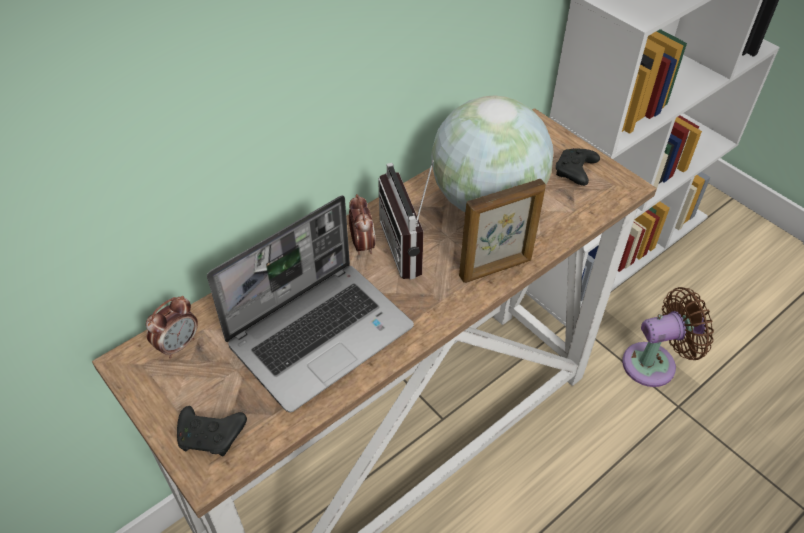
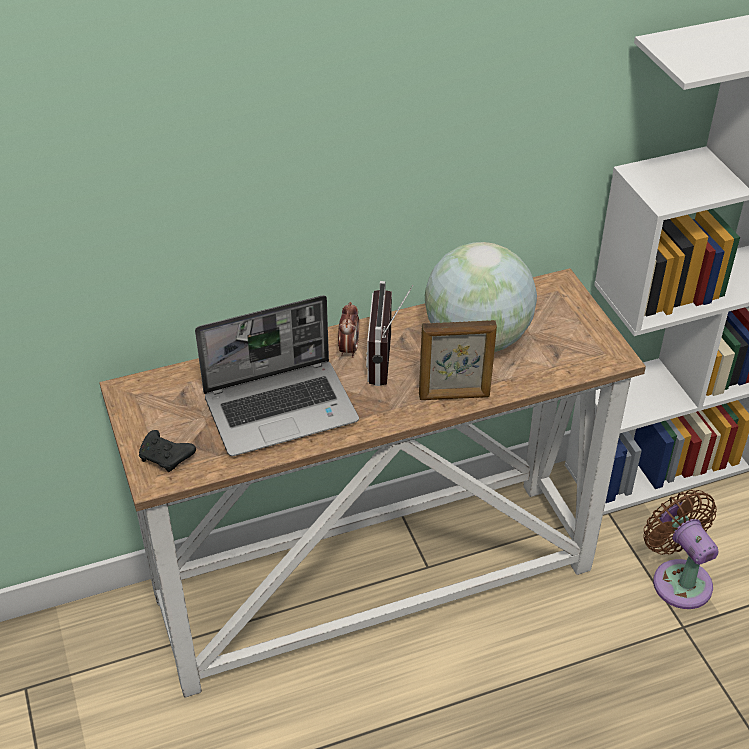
camera: 20 degrees right, 5 degrees down
(178, 345) = (168, 387): alarm clock -> none
(575, 172) = (574, 334): black game controller -> none
(654, 363) = (678, 579): brown fan -> brown fan turned 120 degrees counterclockwise

